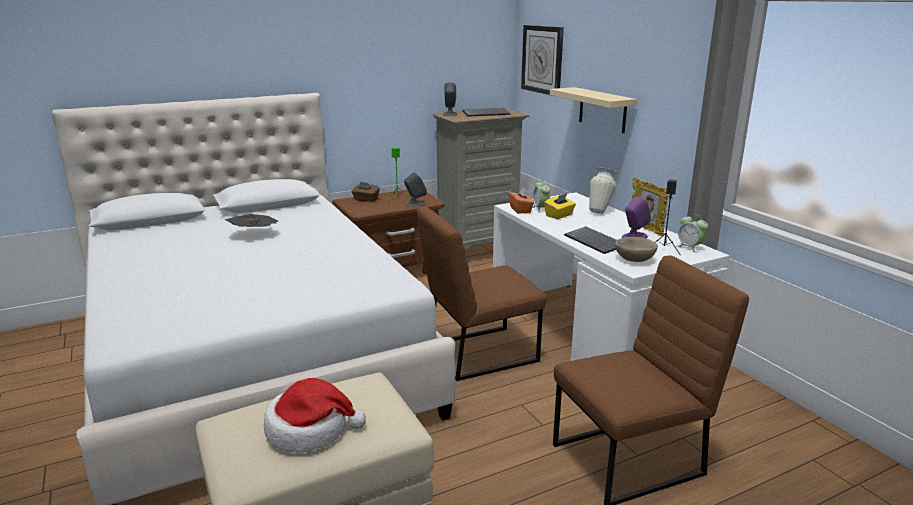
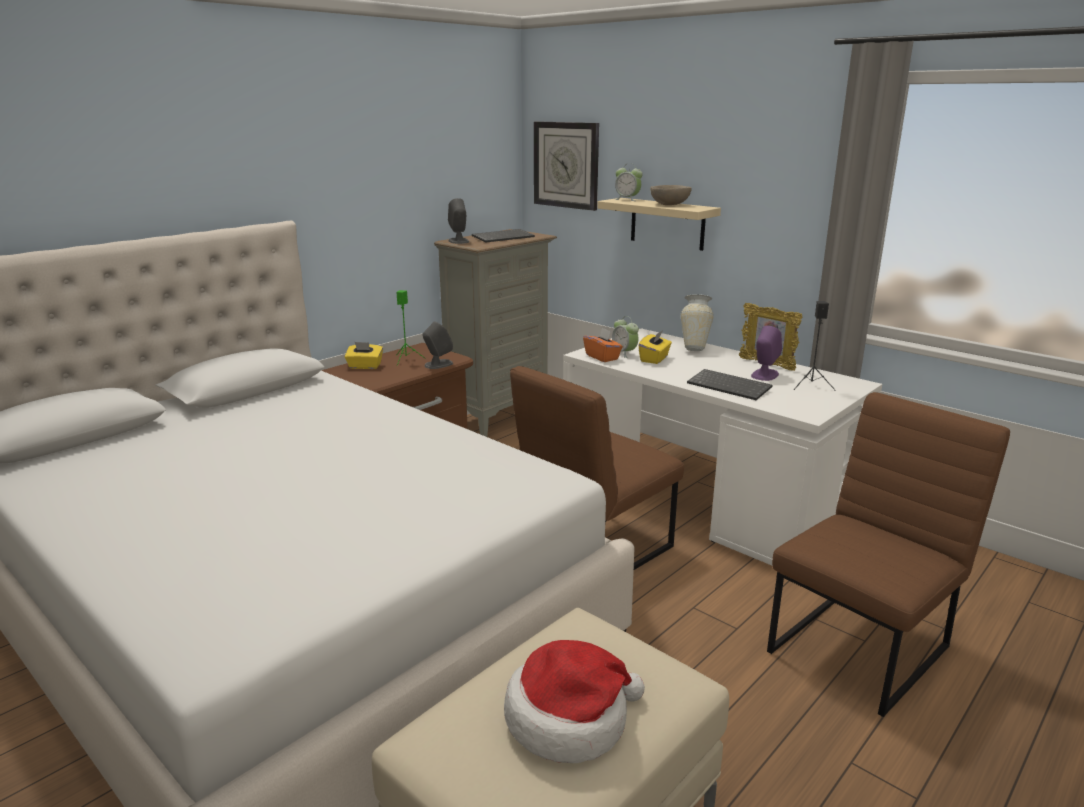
camera: 20 degrees left, 0 degrees up
(255, 234) = (270, 436): newspaper -> none
(366, 200) = (365, 366): brown tissue box -> yellow tissue box
(635, 259) = (796, 402): beige bowl -> beige bowl (670, 205)
(690, 247) = (835, 380): alarm clock -> alarm clock (627, 199)

